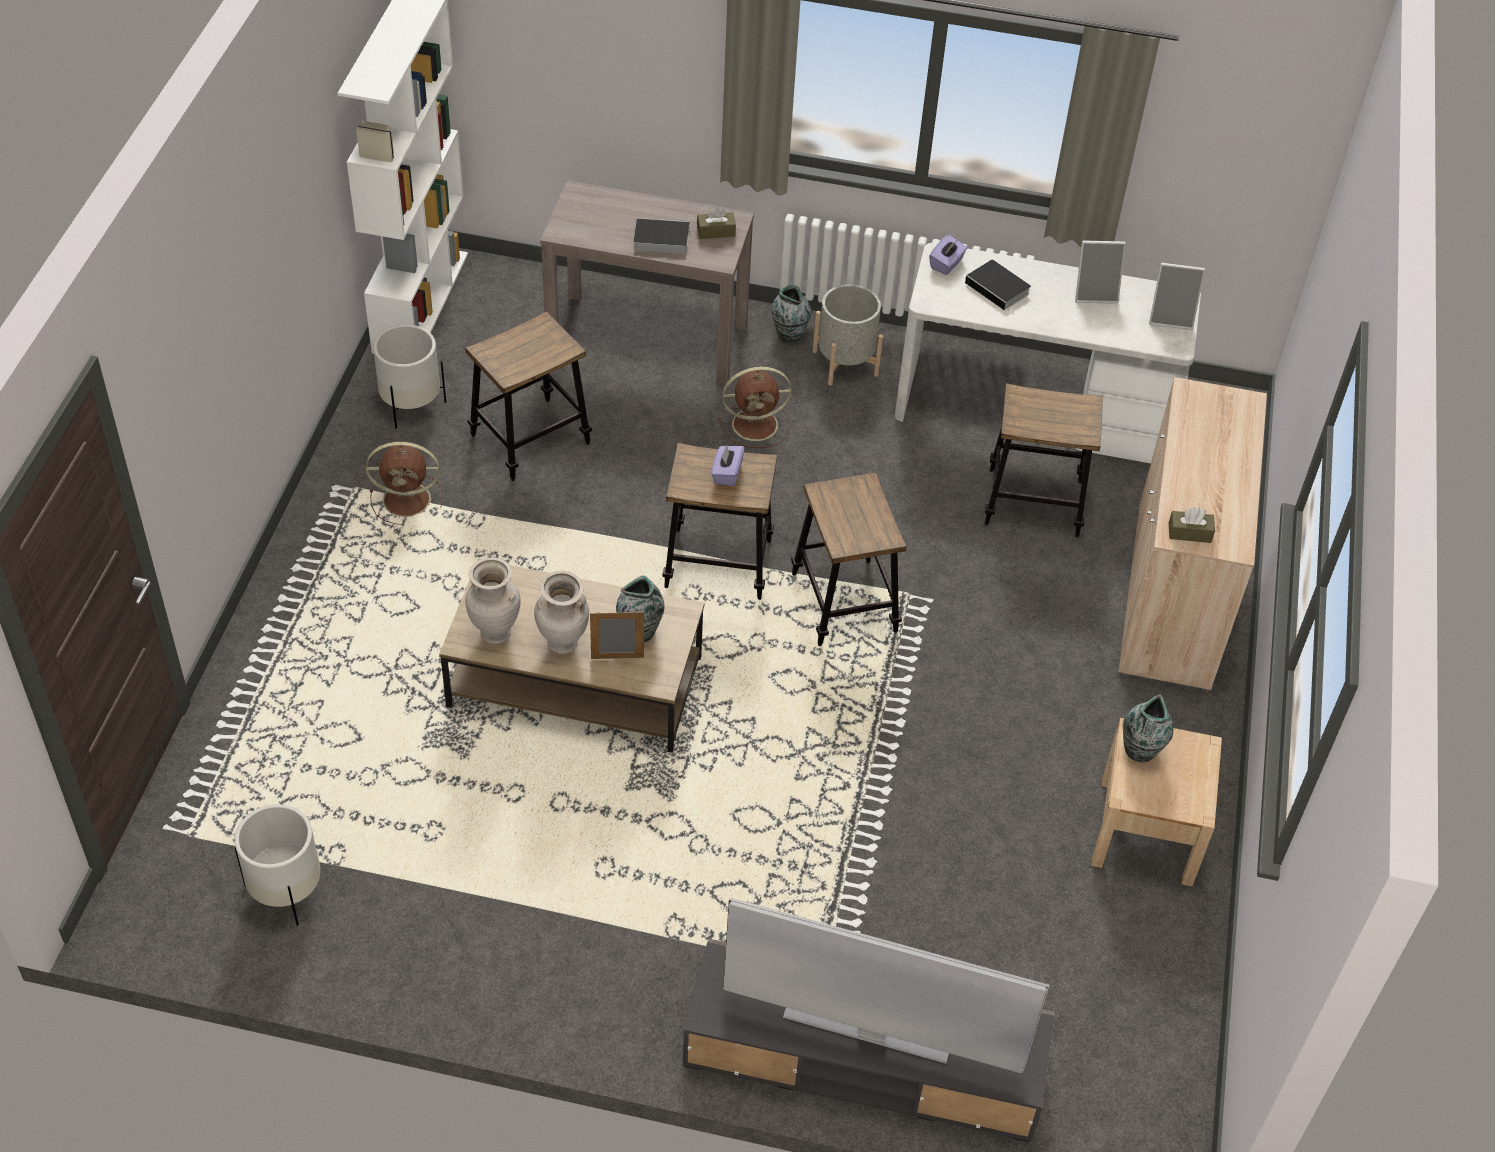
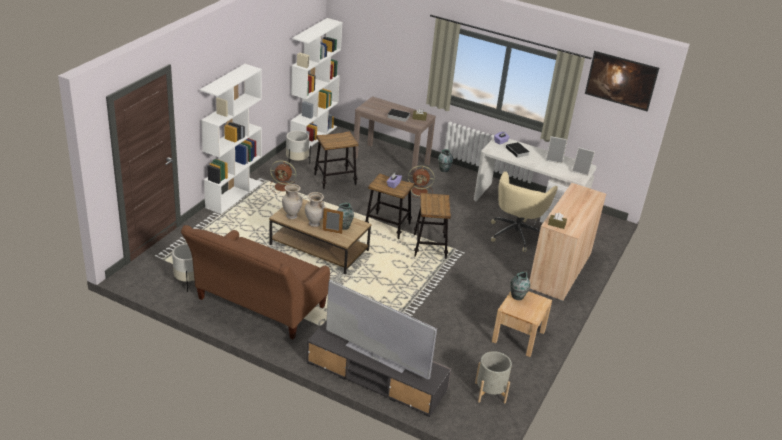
camera: 15 degrees right, 15 degrees down
(289, 561) = (234, 195): none -> white bookcase
(495, 921) = (257, 306): none -> brown sofa
(845, 363) = (461, 181): grey planter -> grey planter (490, 392)
(1033, 503) = (516, 233): stool -> beige office chair
(1249, 105) = (618, 91): none -> picture

